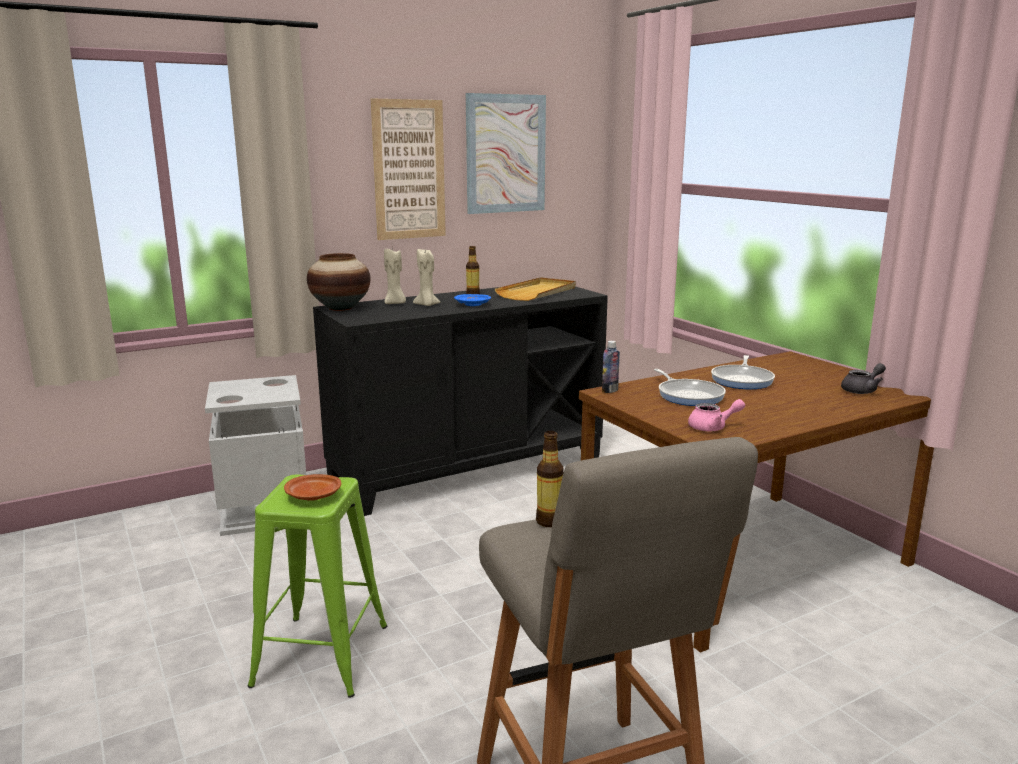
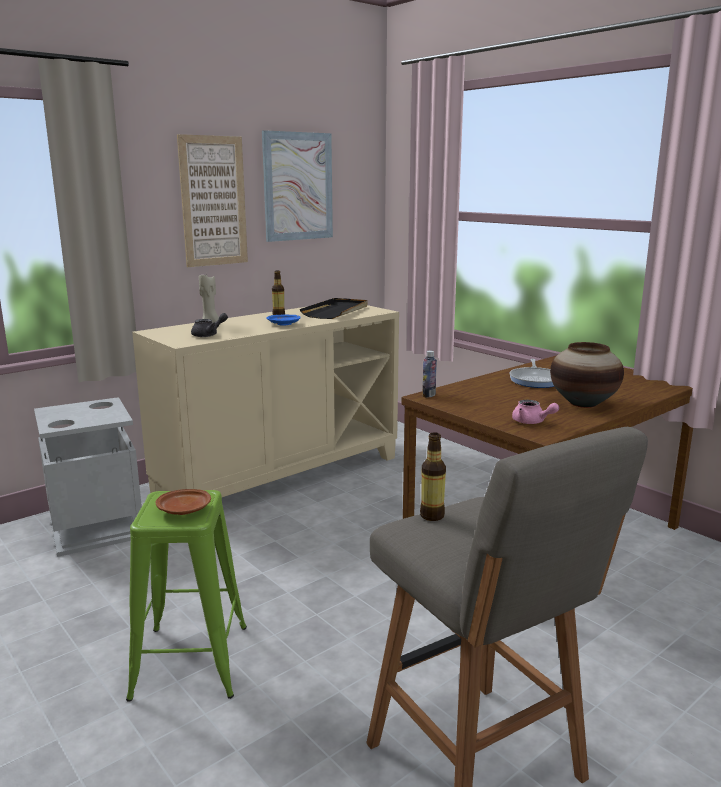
camera: 10 degrees left, 0 degrees up
(340, 308) = (160, 332): vase -> vase (583, 403)
(427, 305) = (241, 326): beige candle -> none
(467, 469) = (279, 475): black cabinet -> beige cabinet
(537, 292) = (336, 311): beige tray -> black tray
(689, 395) = (498, 396): frying pan -> none
(712, 427) = (532, 422): pink teapot -> pink teapot turned 60 degrees clockwise
(862, 390) = (636, 383): grey teapot -> grey teapot (208, 335)

